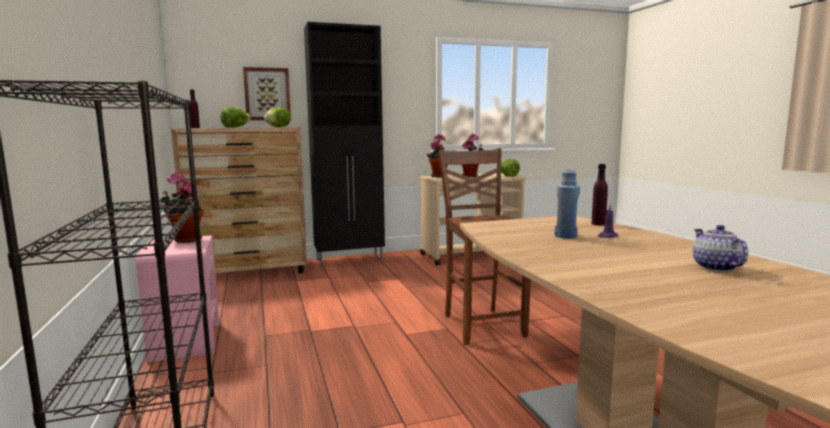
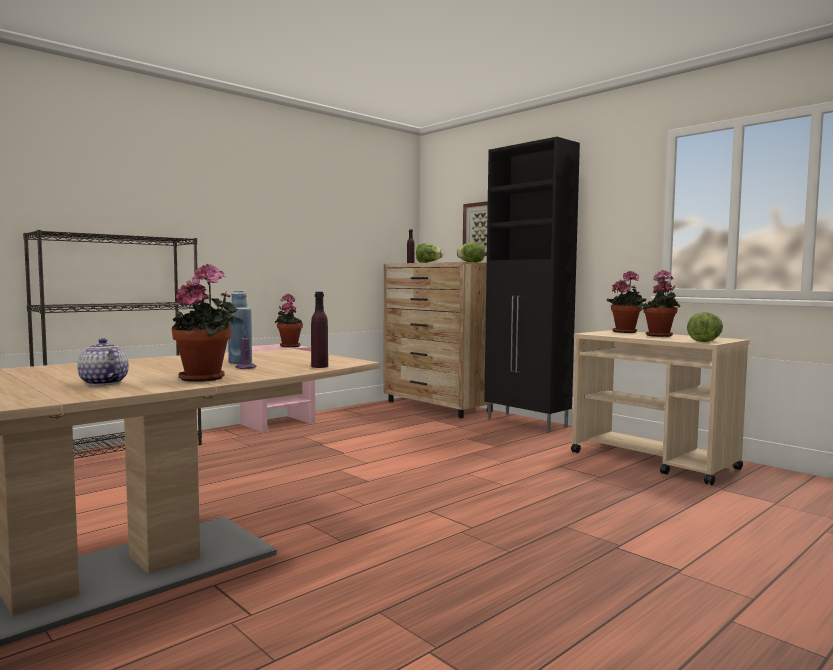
camera: 65 degrees right, 5 degrees down
(482, 325) = (392, 492): brown chair -> none
(670, 245) = (206, 378): none -> potted plant
(714, 267) = (102, 383): teapot -> teapot turned 105 degrees counterclockwise

